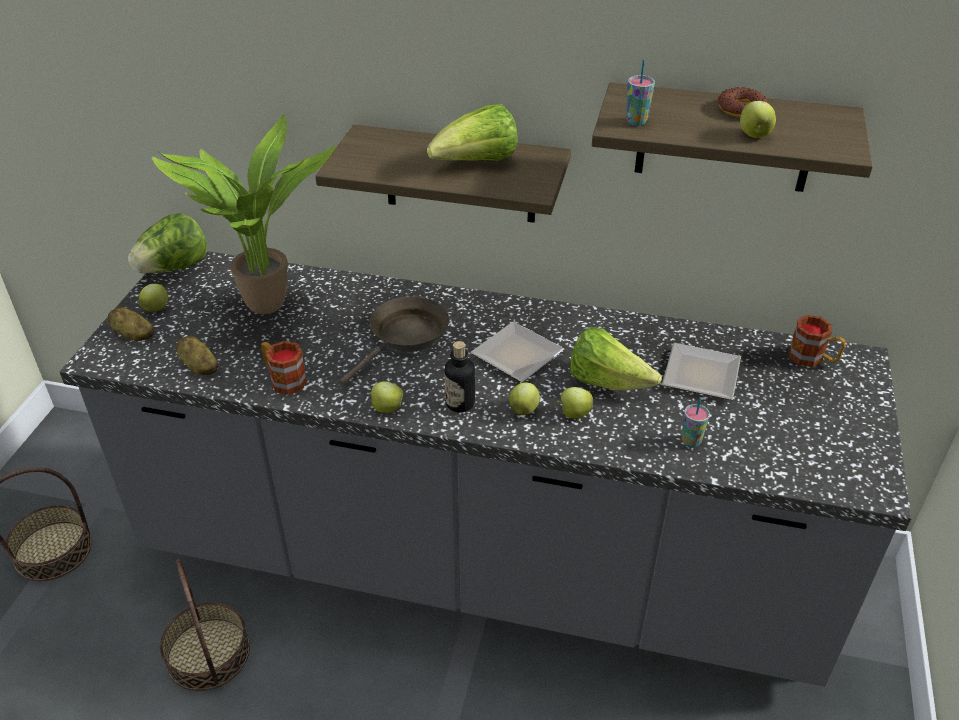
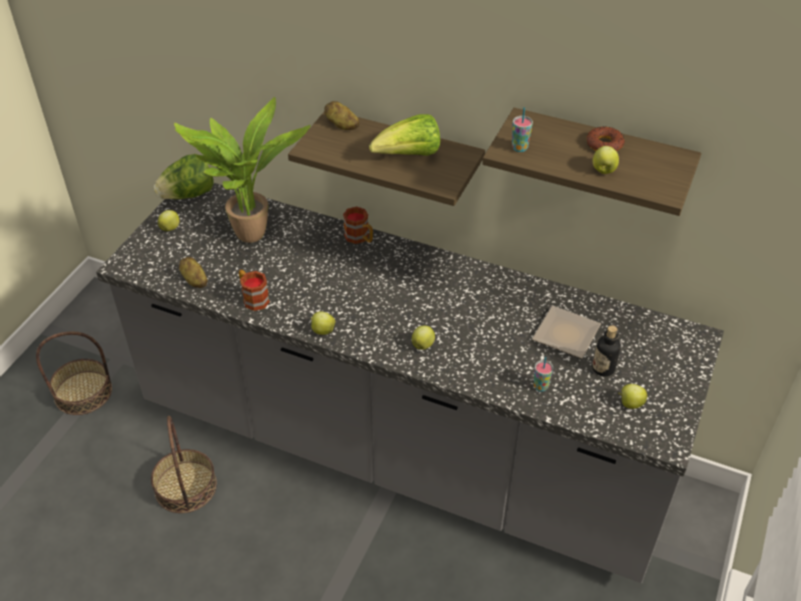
camera: 10 degrees right, 5 degrees up
(133, 335) = (151, 248): potato -> potato (341, 125)
(405, 337) = (349, 275): brown frying pan -> none
(460, 403) = (377, 334): bottle -> bottle (603, 368)
(517, 353) = (430, 298): plate -> none
(573, 414) = (459, 353): apple -> apple (630, 403)
(607, 382) = (492, 331): lettuce -> none
(813, 358) = (659, 332): mug -> mug (360, 238)

